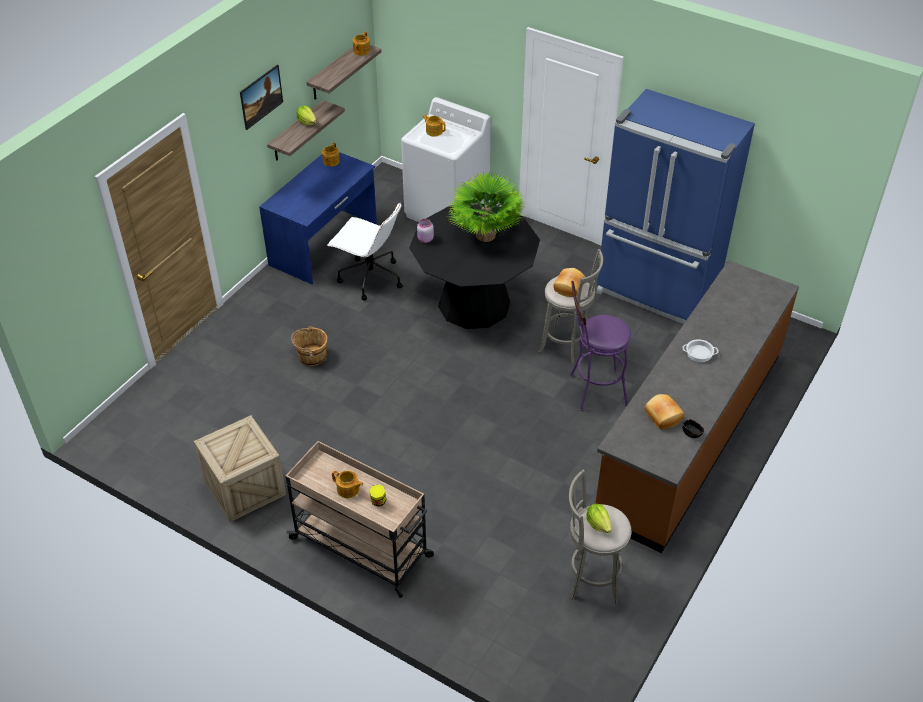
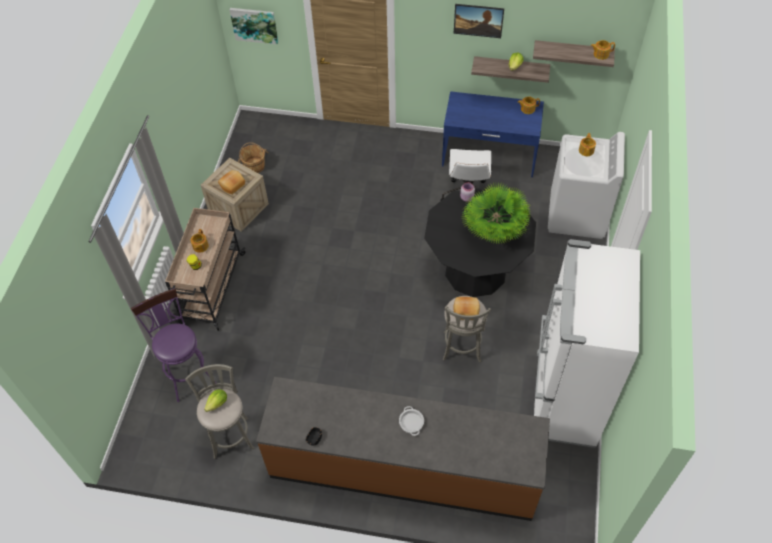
camera: 70 degrees right, 10 degrees up
(60, 292) = (254, 25): none -> picture
(311, 356) = (369, 195): brown bucket -> brown bucket (254, 166)
(592, 391) = (419, 382): purple stool -> purple stool (187, 373)
(656, 293) = (563, 398): blue fridge -> white fridge
(662, 417) = (324, 412): bread -> bread (232, 185)

